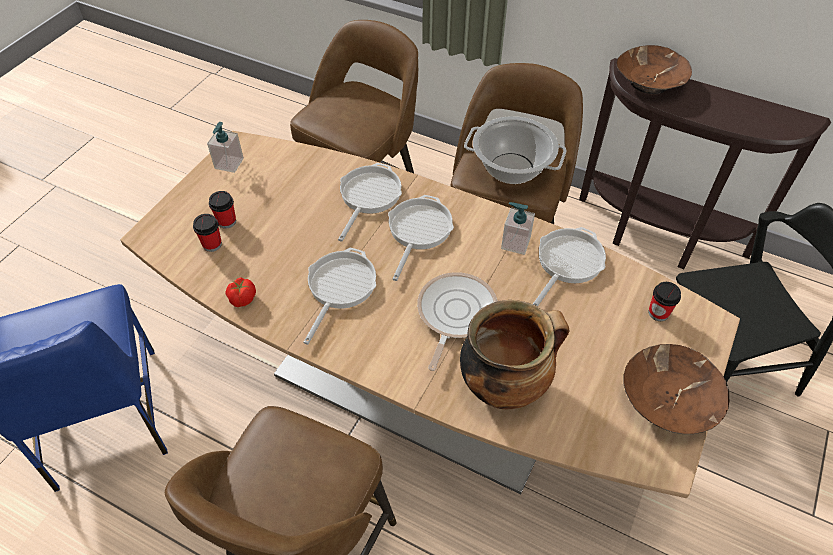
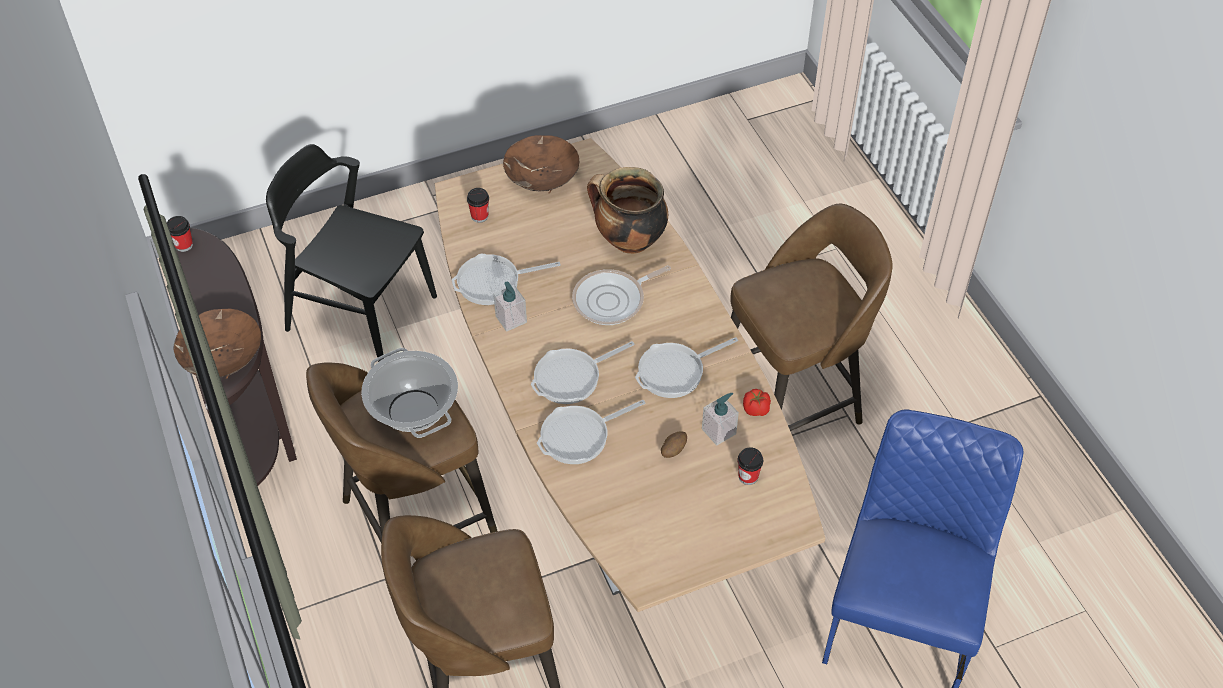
camera: 140 degrees left, 0 degrees up
(227, 221) = (720, 492): cup -> cup (184, 245)
(229, 163) = (672, 561): soap dispenser -> soap dispenser (719, 431)
(288, 228) = (673, 450): none -> potato

